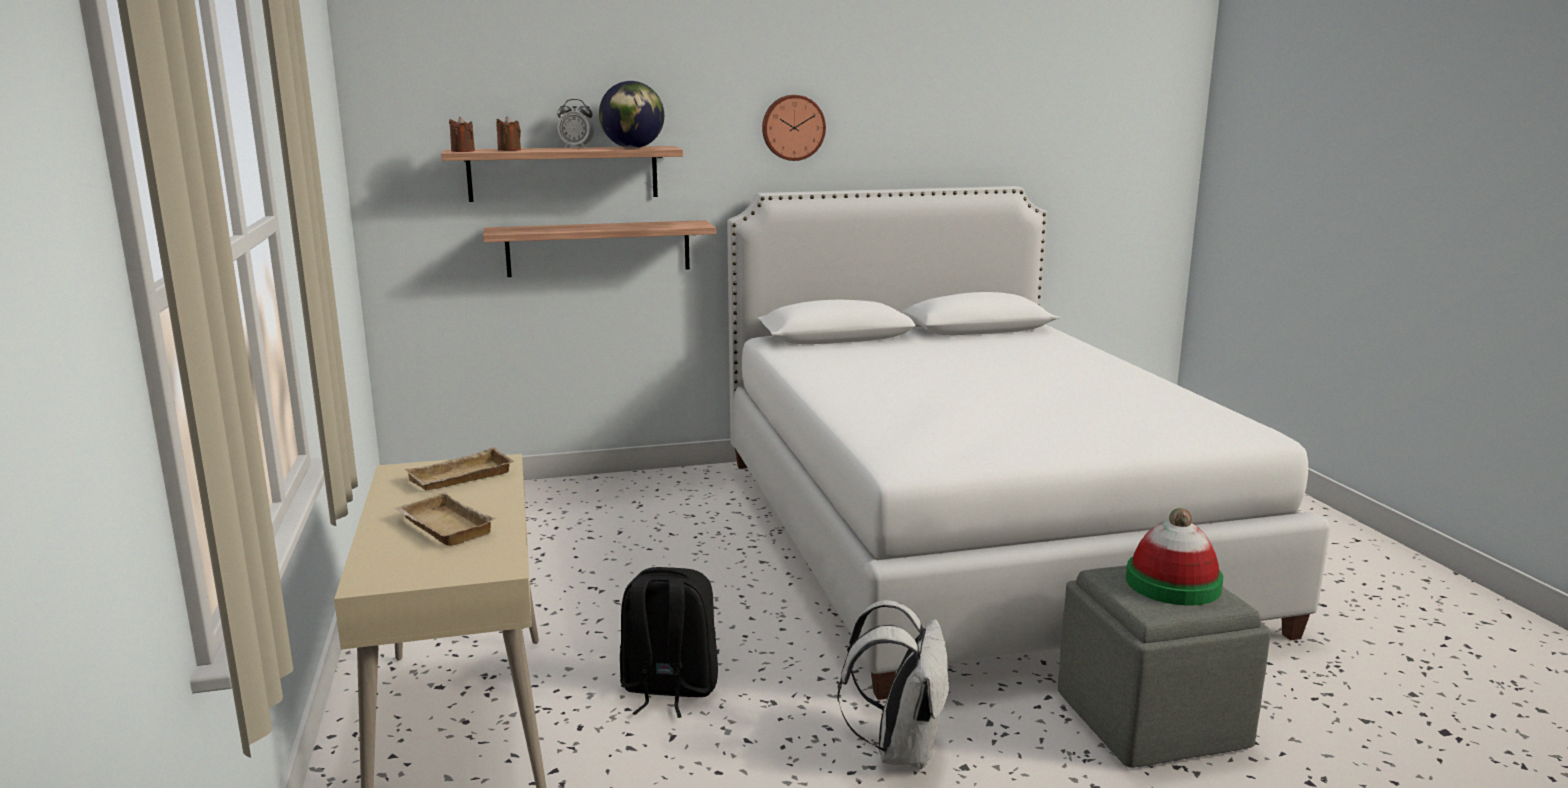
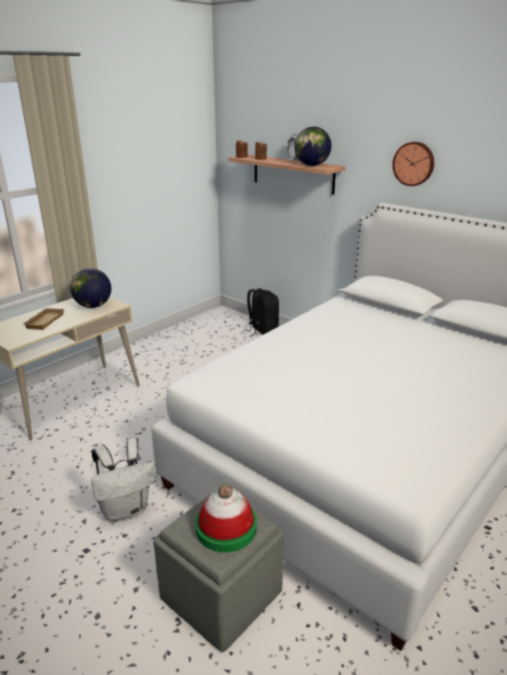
camera: 55 degrees right, 10 degrees up
(460, 478) = (93, 306): beige tray -> globe
(599, 248) = (304, 217): shelf -> none
(668, 689) = (128, 429): black backpack -> black backpack (262, 331)

